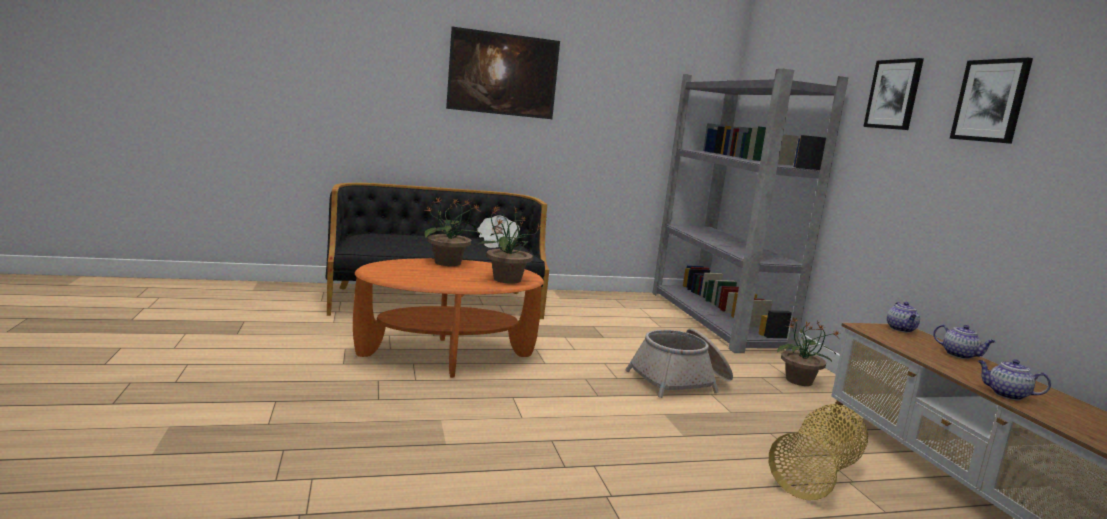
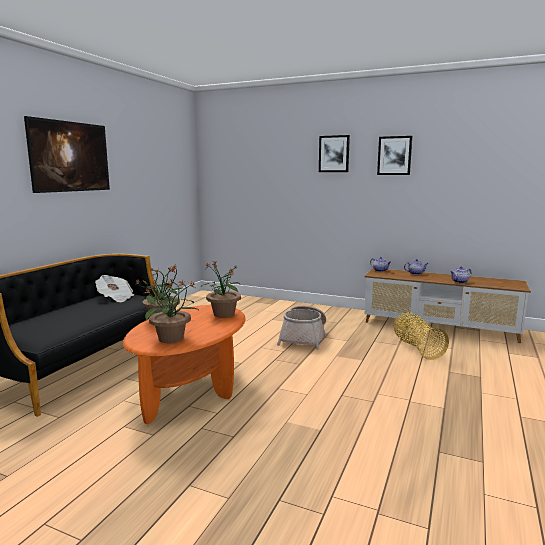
camera: 50 degrees left, 0 degrees up
(715, 320) = (239, 301): grey bookcase -> none
(799, 381) = (329, 314): potted plant -> potted plant (172, 339)

